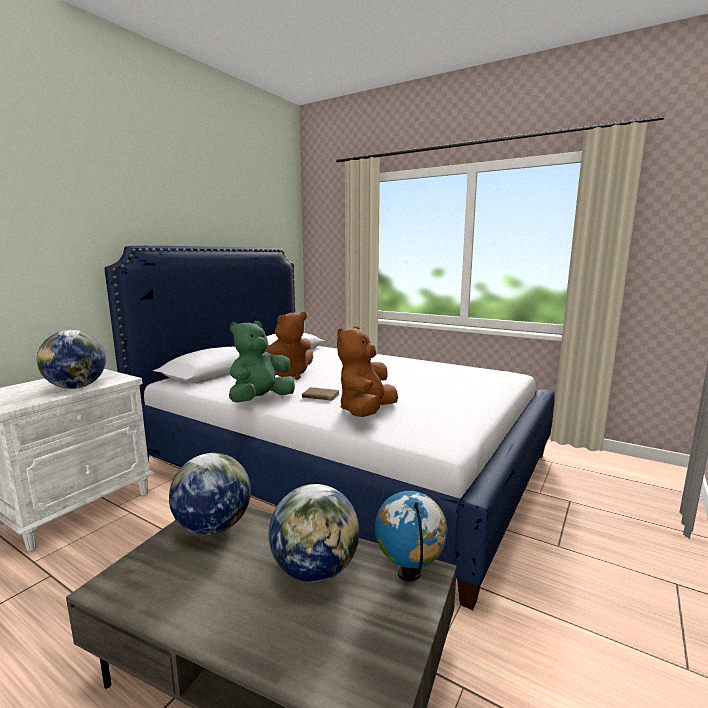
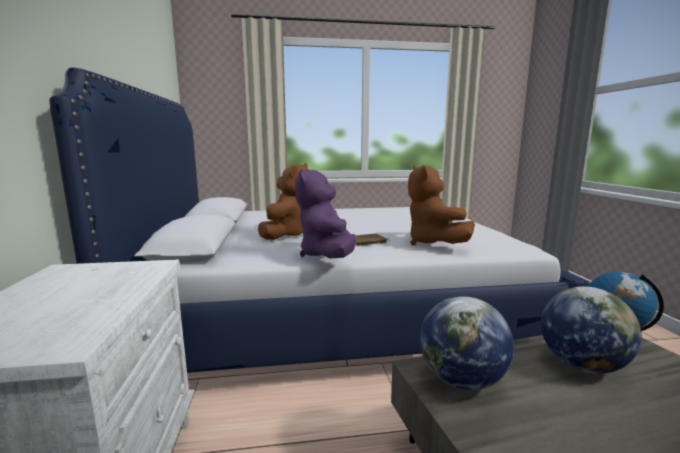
camera: 40 degrees left, 0 degrees up
(76, 387) = (114, 289): globe -> none
(260, 400) = (327, 256): green plush toy -> purple plush toy

